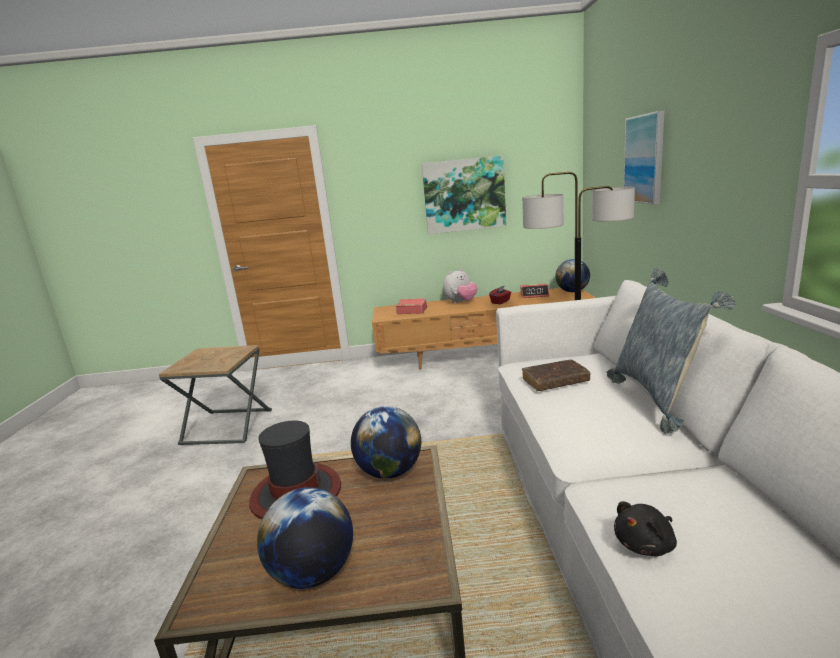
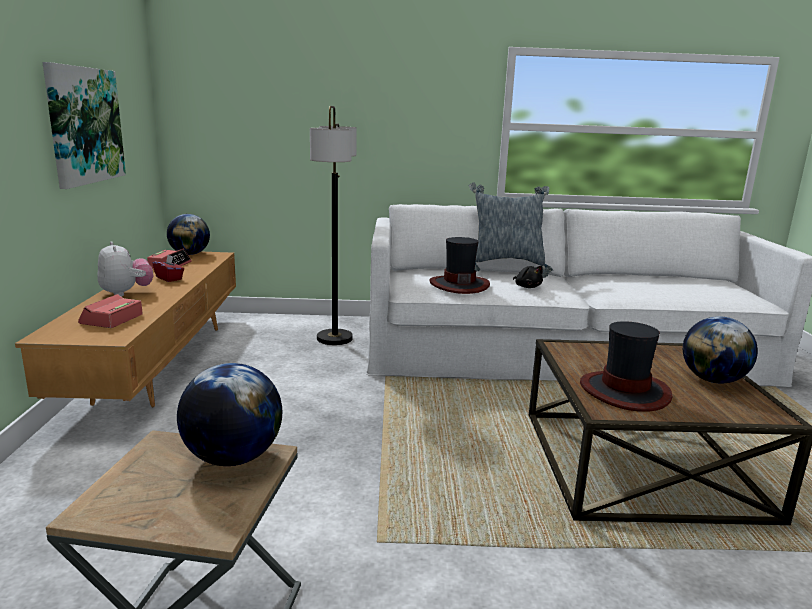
camera: 90 degrees left, 0 degrees up
(389, 472) = (581, 356): globe -> globe (233, 458)
(555, 381) = (459, 285): brown book -> hat
(644, 159) = (317, 102): picture -> none
(646, 545) = (654, 296): black plush toy -> black plush toy (527, 287)

